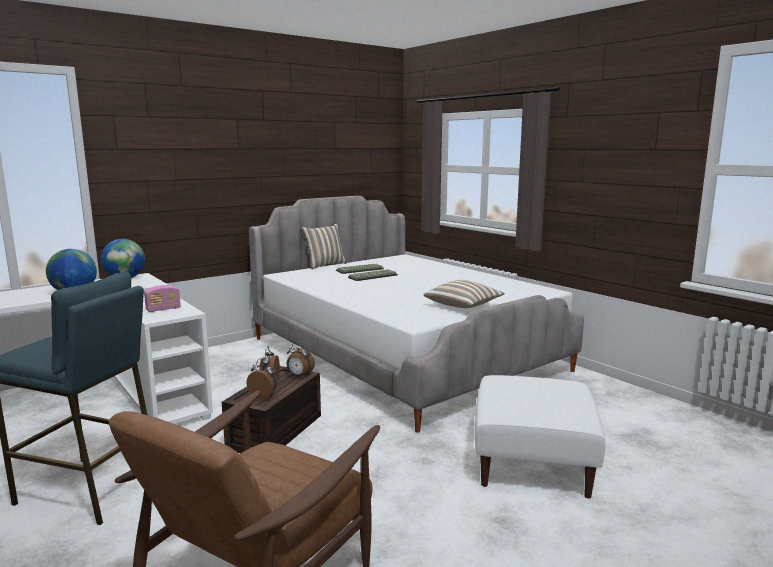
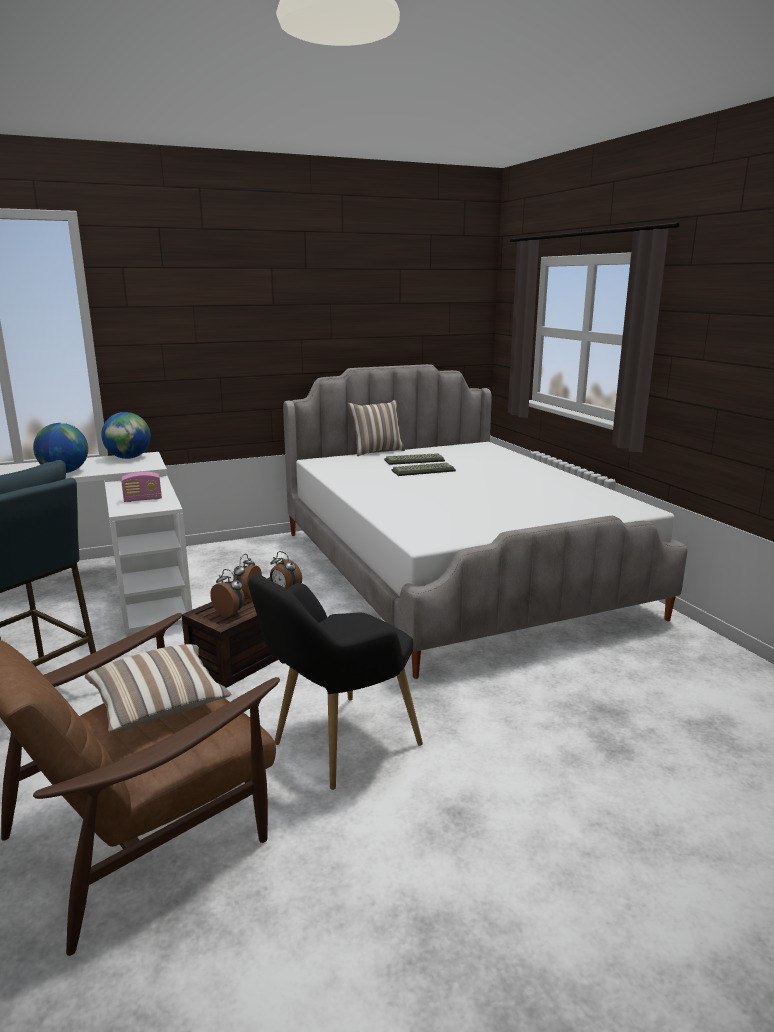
camera: 15 degrees right, 5 degrees up
(385, 489) = (336, 746): none -> black armchair
(464, 306) = (507, 522): pillow -> pillow (159, 706)
(533, 463) = (541, 742): white ottoman -> none

